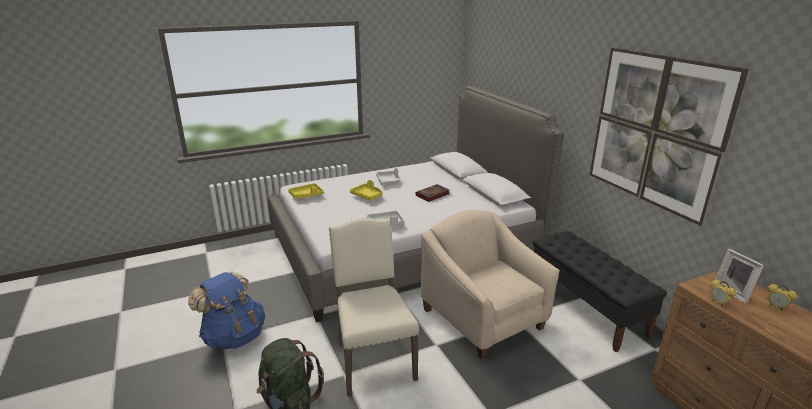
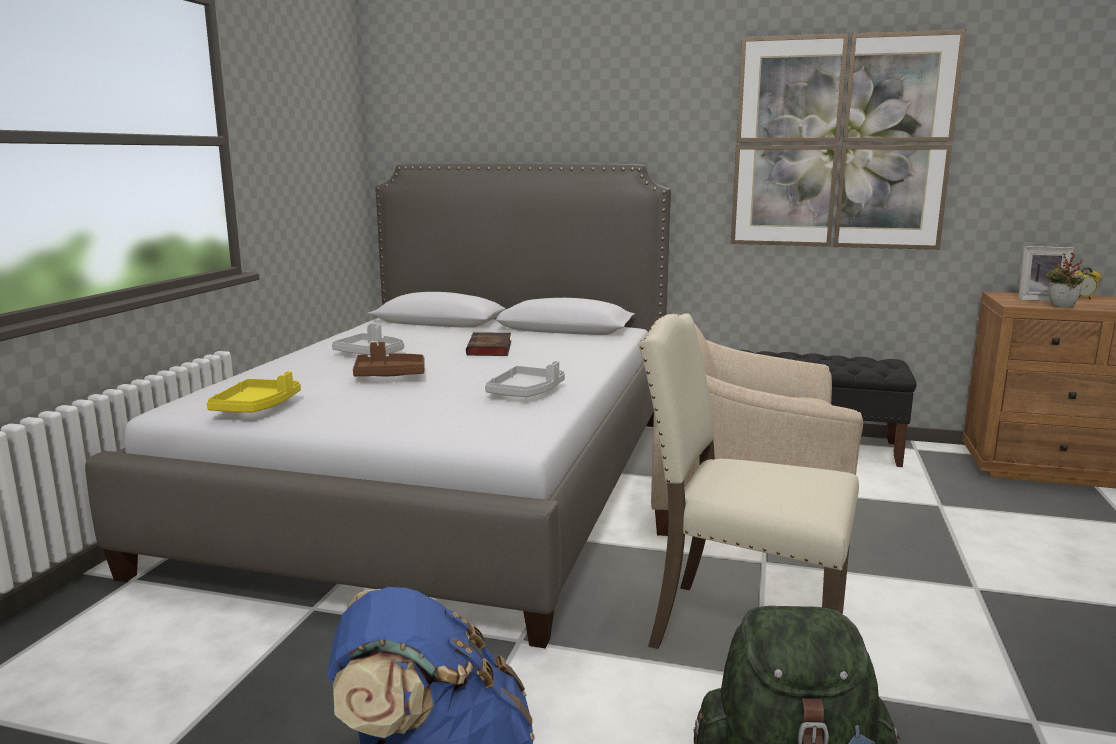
camera: 50 degrees left, 10 degrees down
(367, 196) = (389, 375): yellow tray -> brown tray
(718, 303) = (1060, 307): alarm clock -> potted plant

